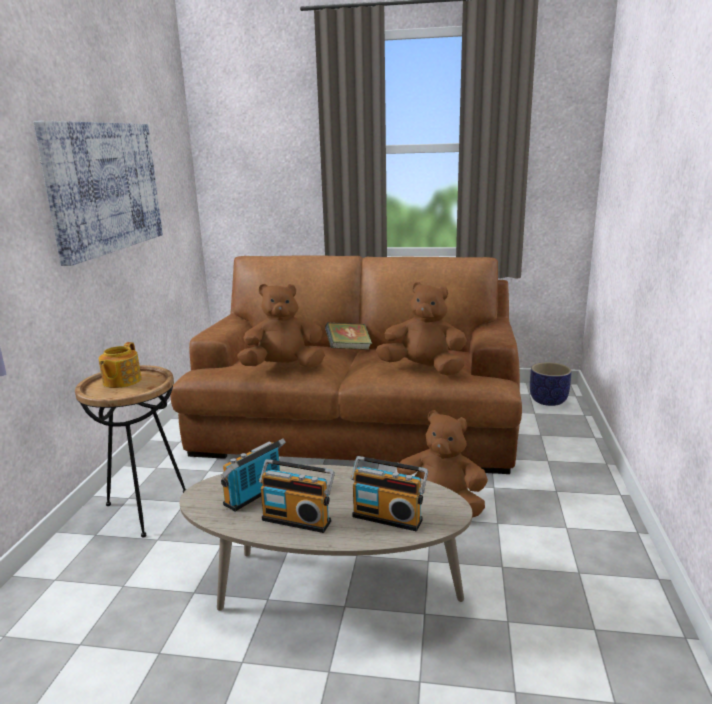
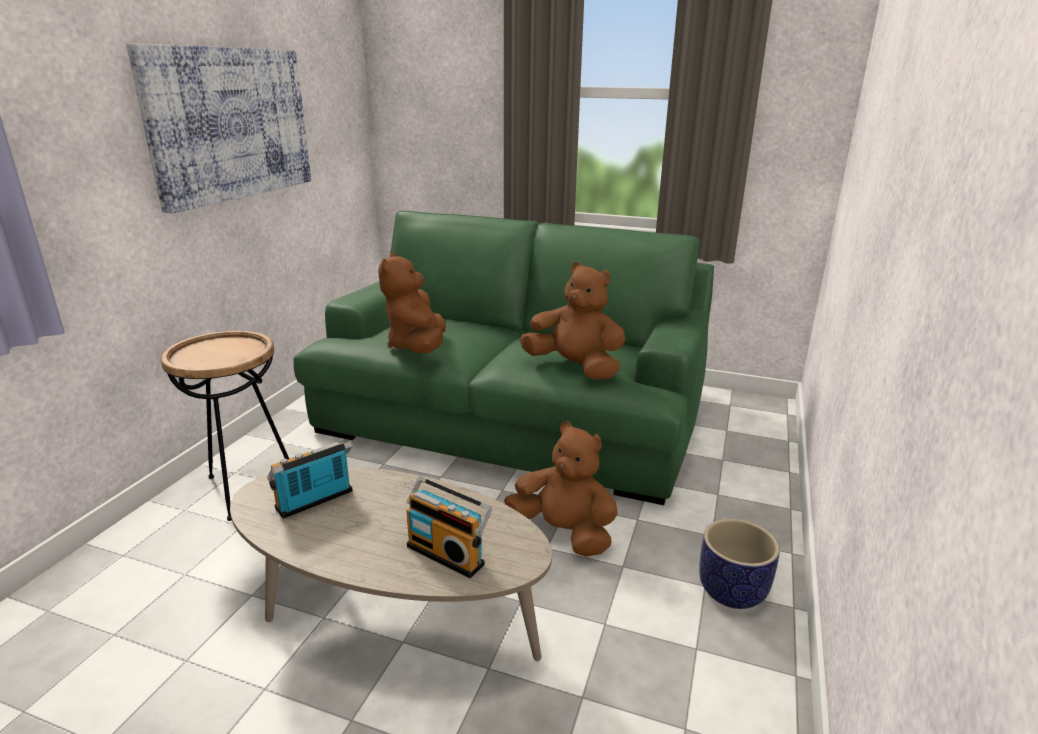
camera: 10 degrees right, 5 degrees up
(121, 381) = (217, 348): teapot -> none
(283, 367) = (417, 347): brown plush toy -> brown plush toy turned 90 degrees counterclockwise
(298, 519) = (345, 539): radio -> none
(348, 349) = (506, 331): book -> none
(357, 422) = (512, 416): brown sofa -> green sofa
(548, 400) = (750, 416): planter -> planter (732, 591)

